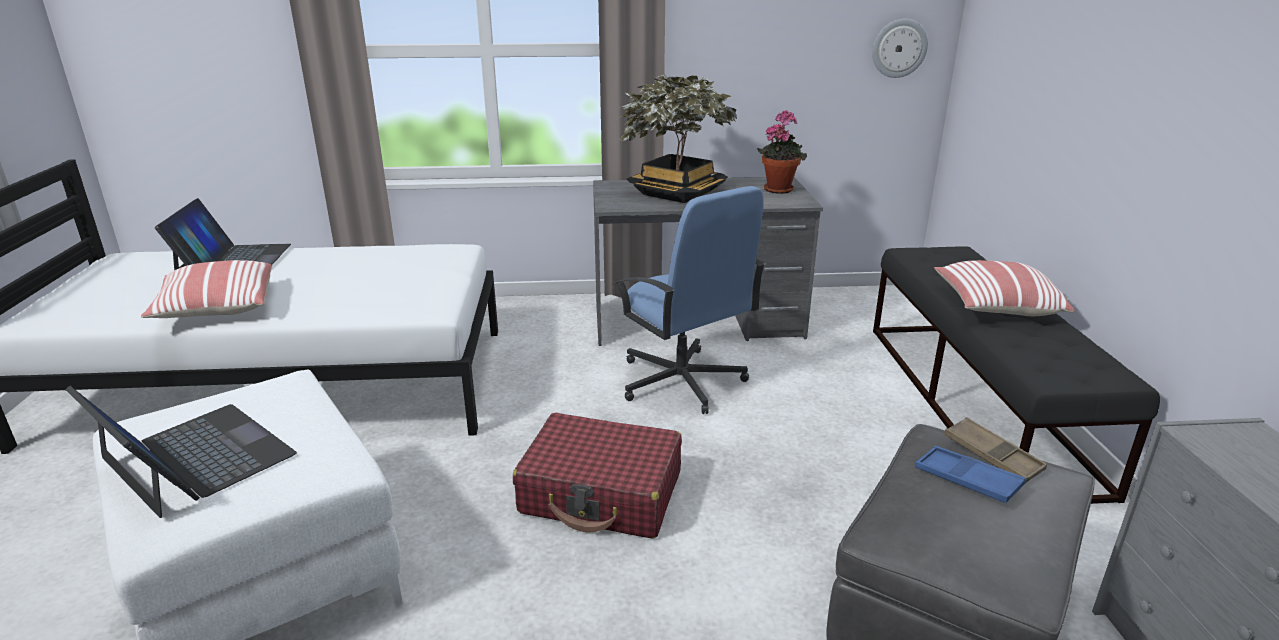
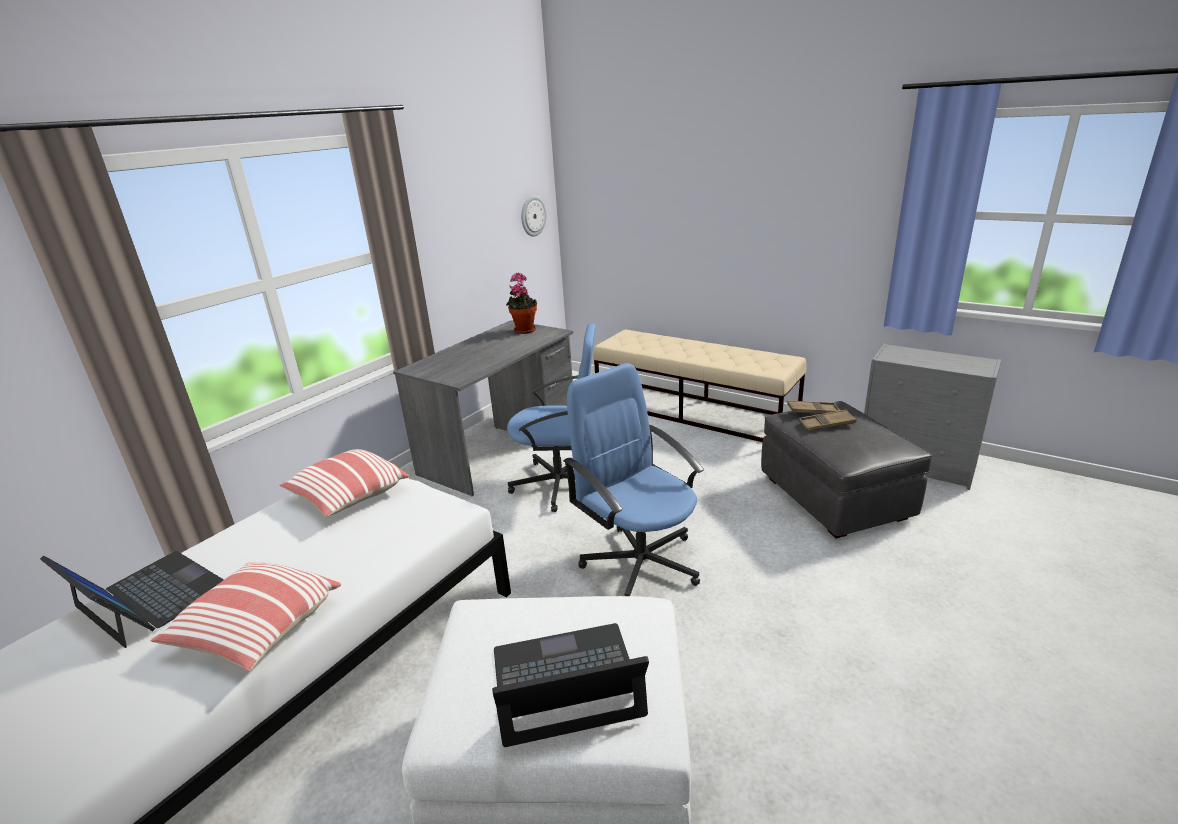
camera: 50 degrees left, 0 degrees up
(602, 493) = (640, 562): red suitcase -> blue office chair
(677, 193) = (475, 355): potted plant -> none
(967, 480) = (826, 424): blue tray -> brown tray
(976, 402) = (694, 411): black bench -> beige bench
(995, 306) = (696, 351): pillow -> pillow (348, 496)

